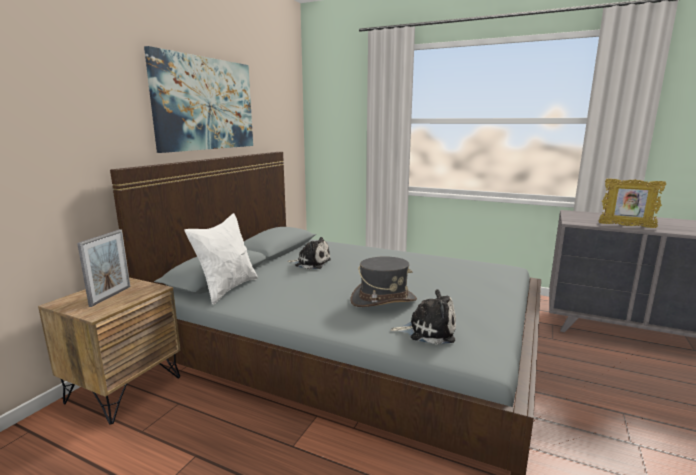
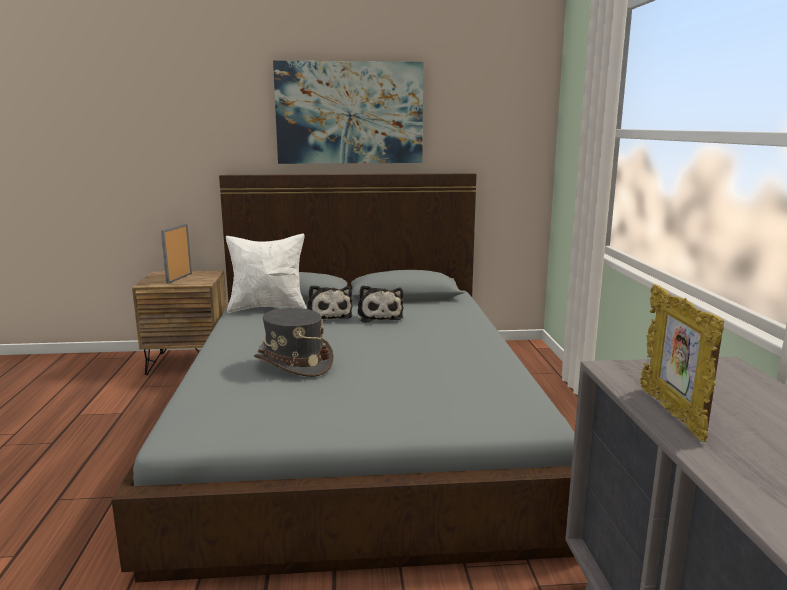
camera: 60 degrees right, 0 degrees up
(110, 296) = (179, 278): picture frame -> picture frame turned 120 degrees clockwise
(428, 331) = (228, 397): plush toy -> plush toy (328, 316)

